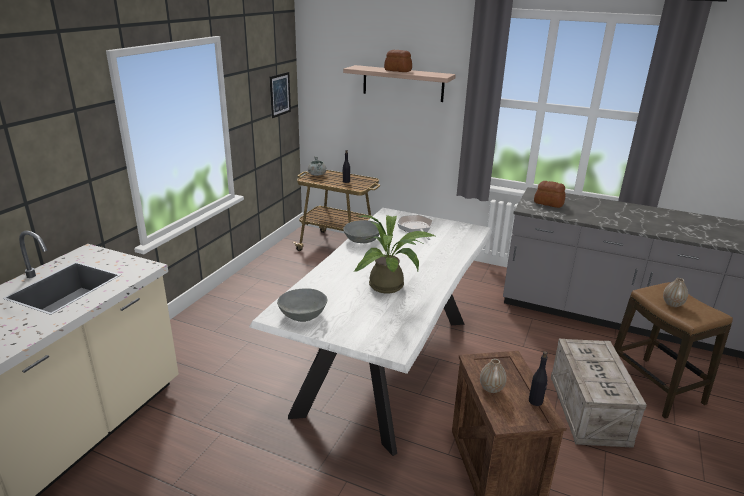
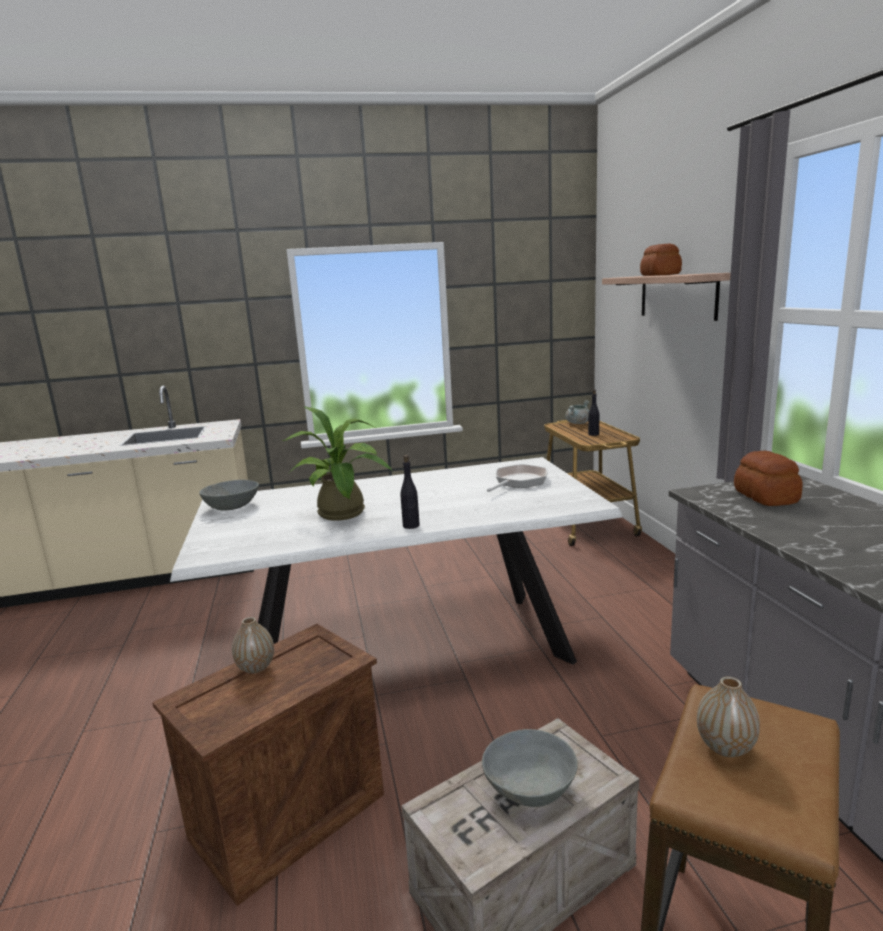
camera: 55 degrees right, 10 degrees down
(280, 94) = (553, 318): picture -> none
(362, 240) = (436, 475): grey bowl -> grey bowl (531, 787)
(535, 401) = (252, 710): black bottle -> black bottle (411, 526)

